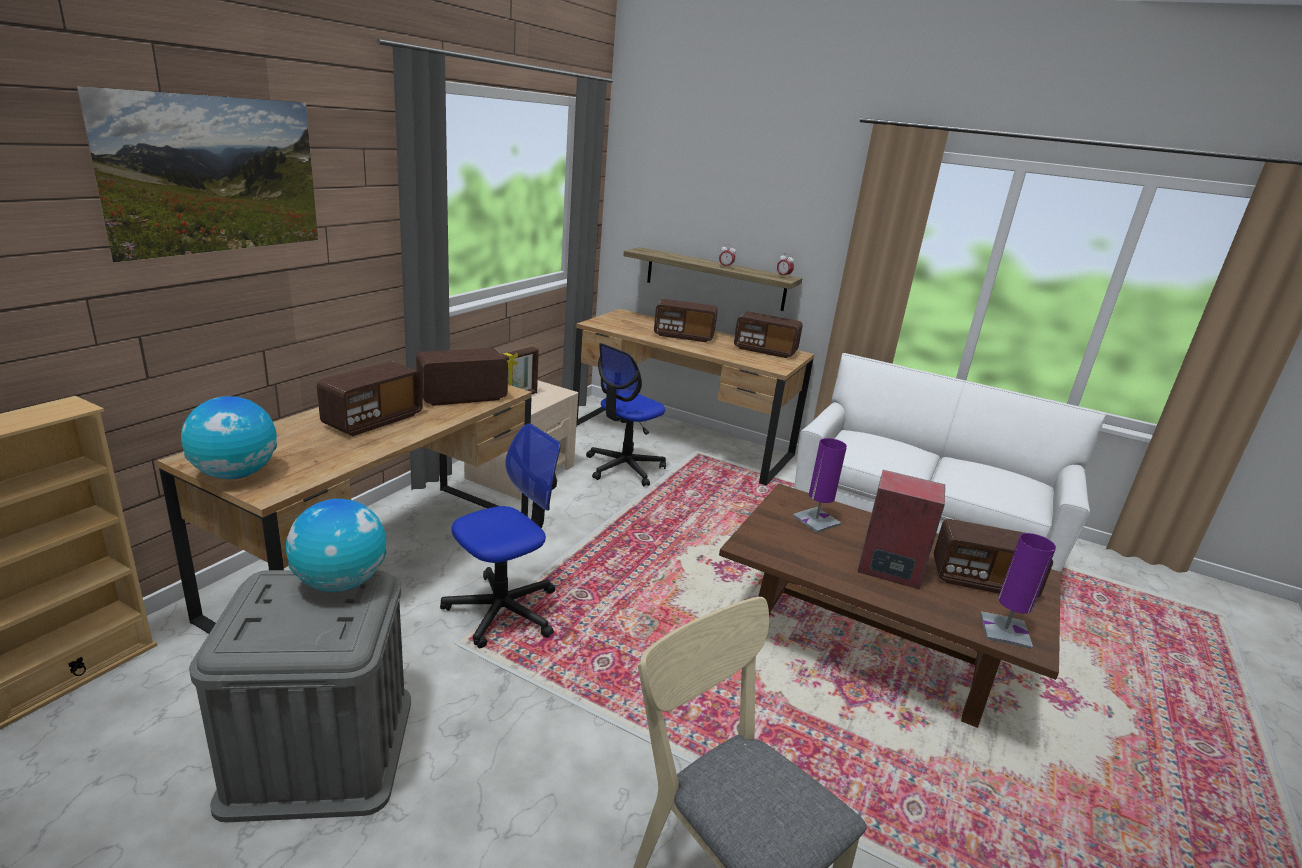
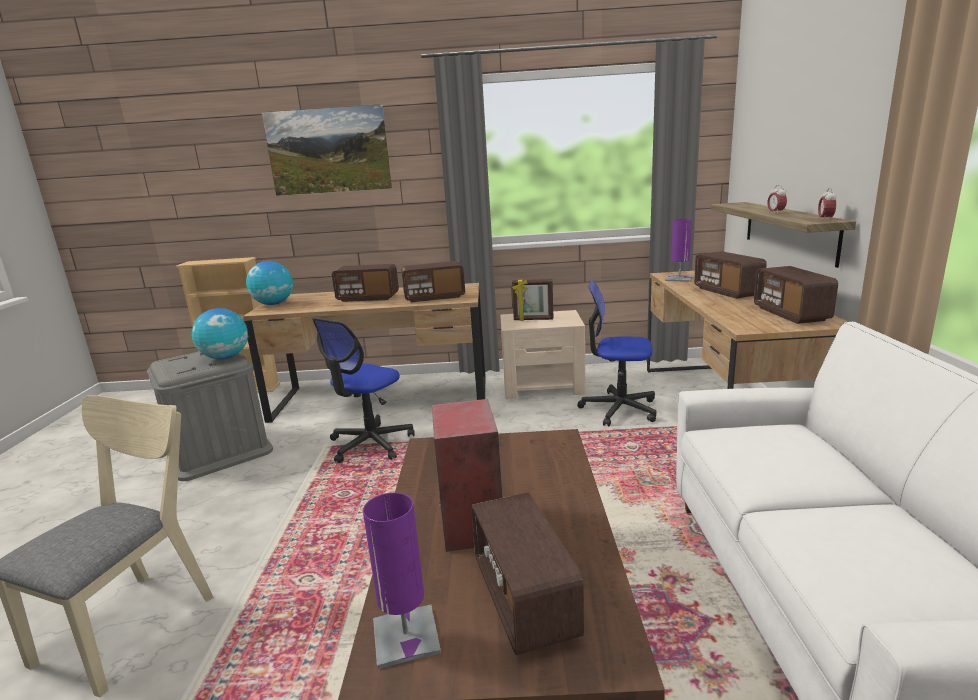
camera: 65 degrees right, 5 degrees down
(462, 397) = (434, 297): radio -> radio turned 135 degrees clockwise
(503, 610) = (370, 444): office chair -> office chair turned 105 degrees clockwise
(816, 520) = (524, 463): purple table lamp -> purple table lamp (679, 279)

